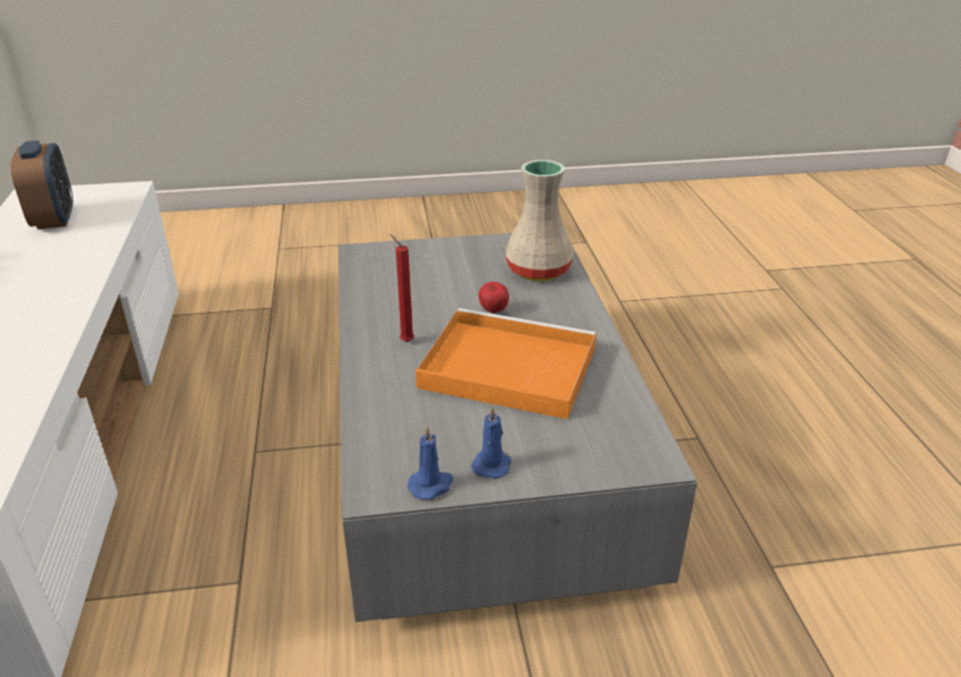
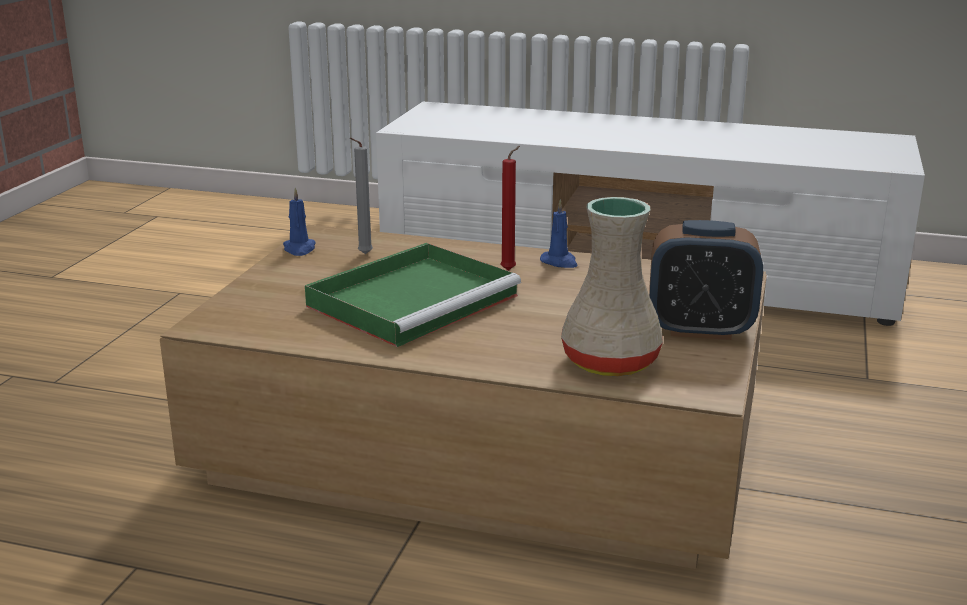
camera: 115 degrees right, 10 degrees down
(54, 219) = (822, 144): alarm clock -> alarm clock (700, 330)
(420, 433) = (363, 254): none -> grey candle
(481, 449) = (481, 448): grey coffee table -> brown coffee table
(492, 464) = (292, 270): blue candle -> blue candle (559, 262)
(493, 312) = (528, 316): apple -> none
(504, 368) = (415, 299): orange tray -> green tray

